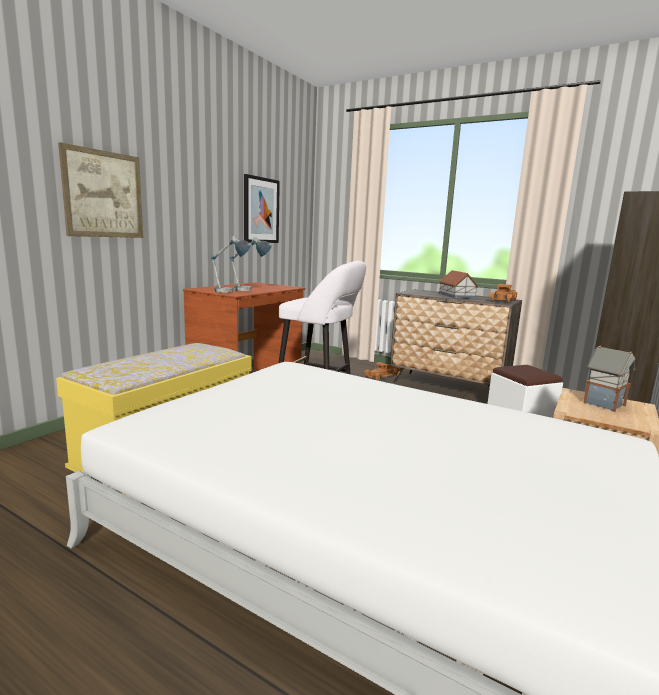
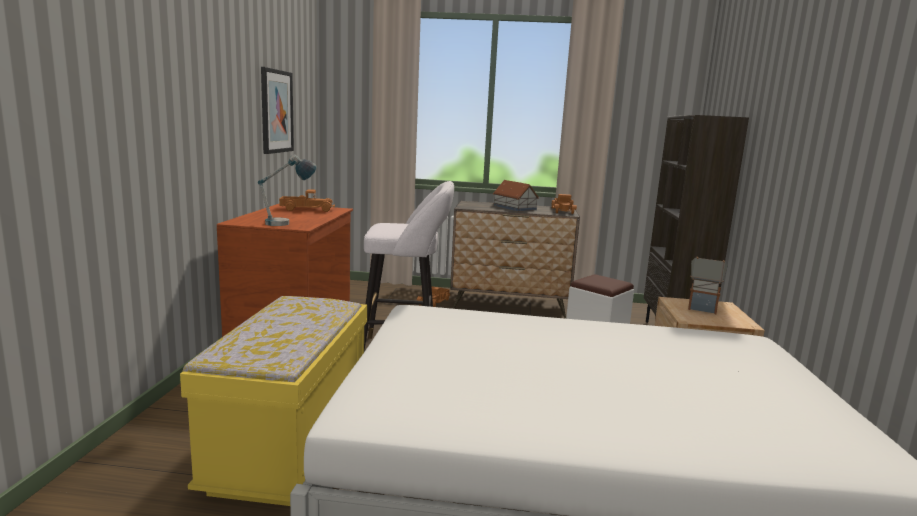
camera: 25 degrees left, 0 degrees up
(103, 194) = (133, 106): picture -> none
(250, 290) = (303, 218): table lamp -> none
(267, 286) = (307, 209): none -> toy truck

